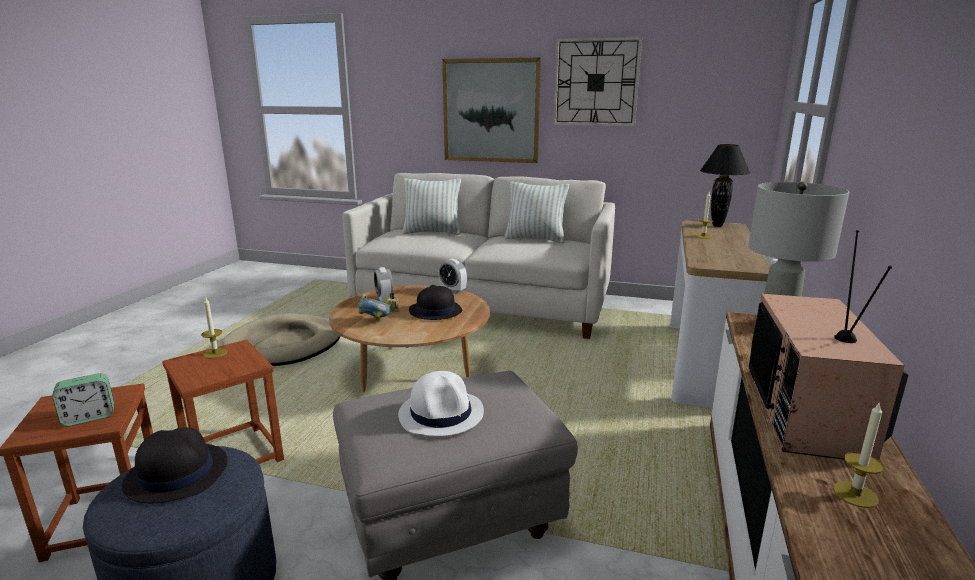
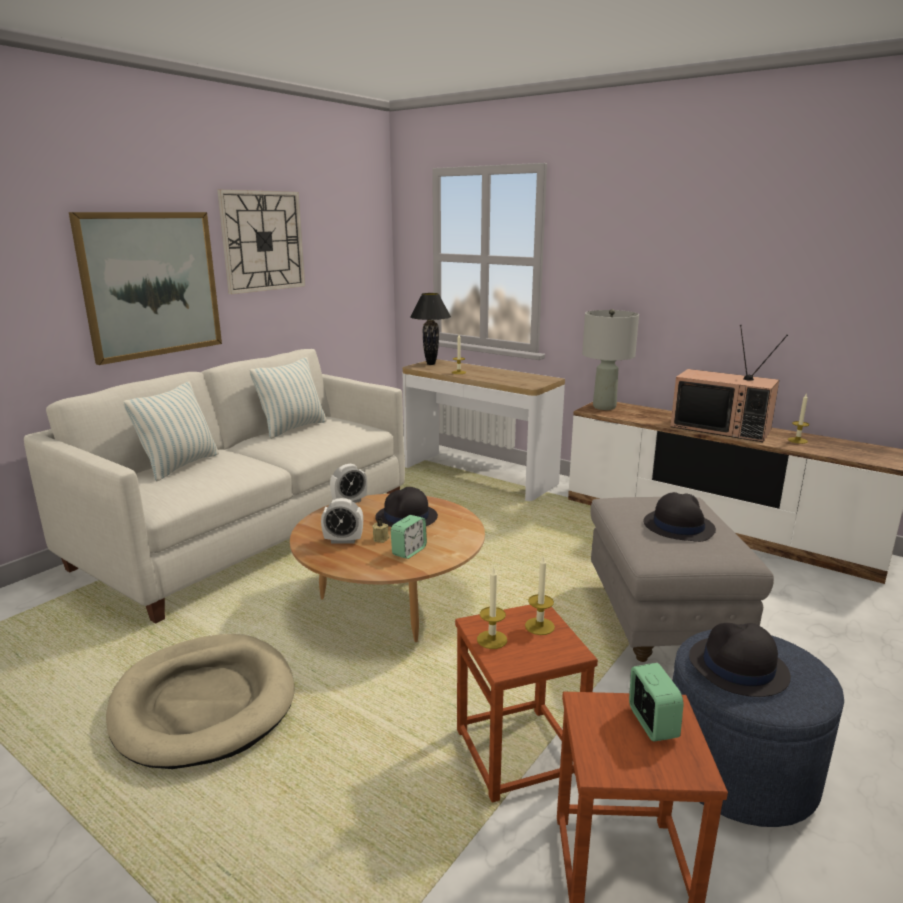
camera: 70 degrees left, 0 degrees up
(231, 366) = (539, 626): none -> candle
(375, 321) = (409, 551): bowl -> alarm clock
(441, 413) = (678, 526): white hat -> black hat

